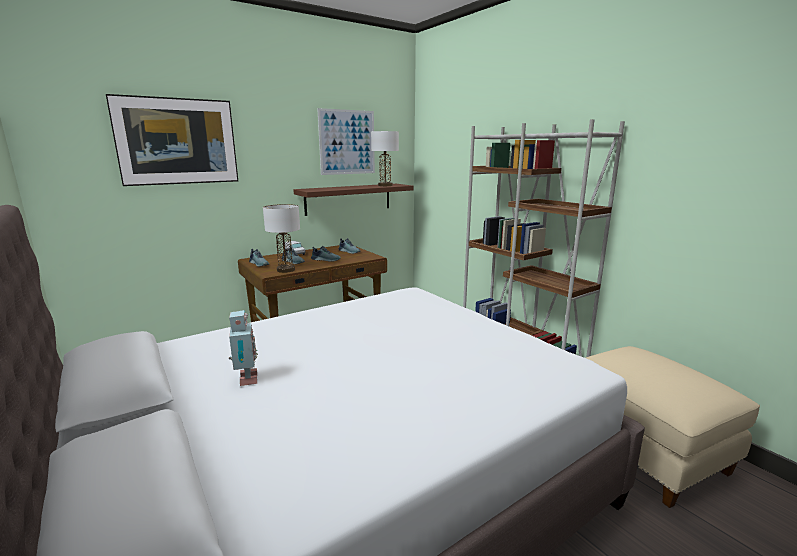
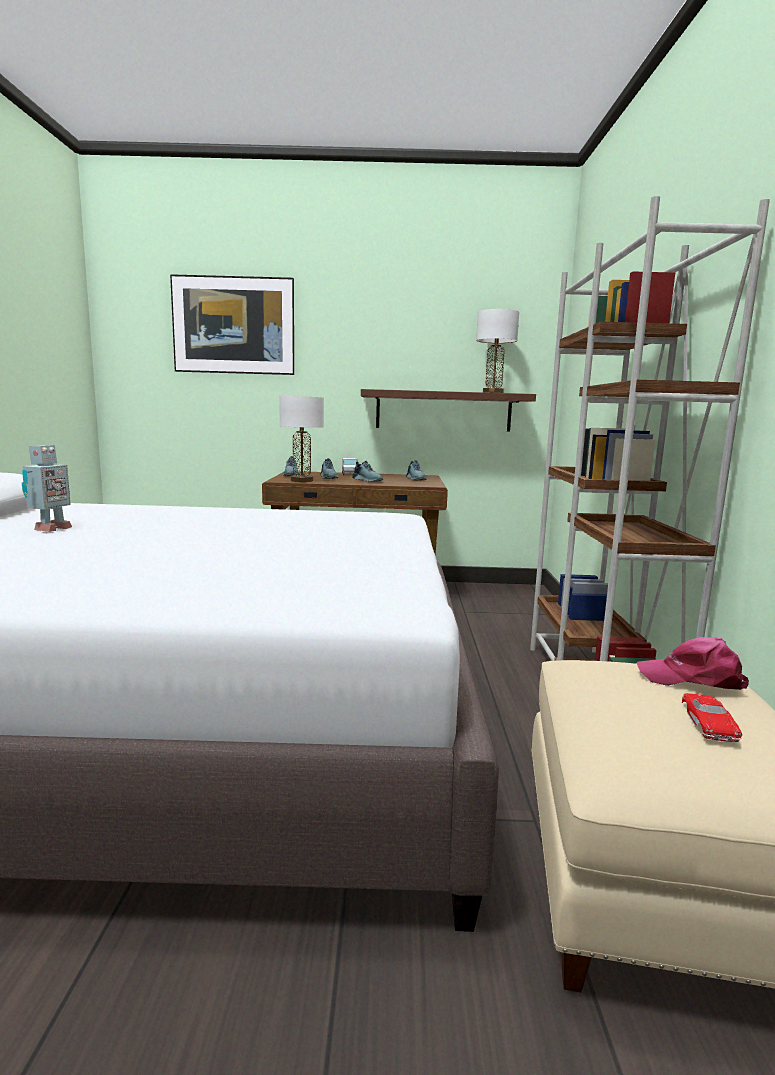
camera: 35 degrees right, 5 degrees down
(347, 142) = (448, 331): picture -> none
(641, 354) = (692, 678): none -> pink cap
(678, 375) = (708, 722): none -> red toy car

